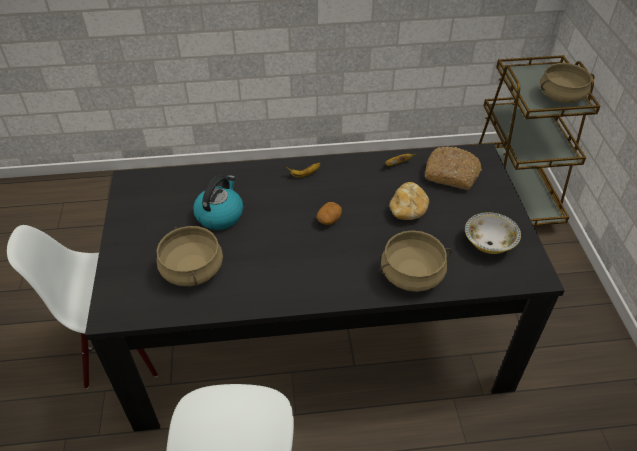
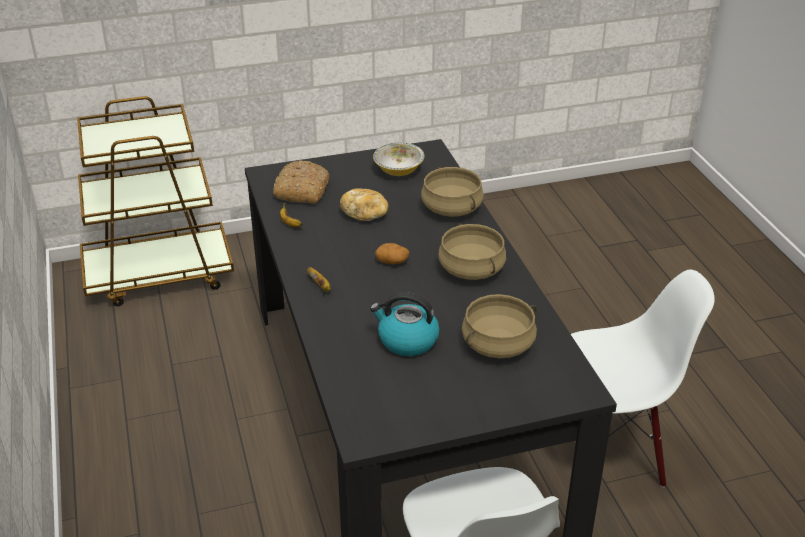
camera: 100 degrees left, 10 degrees down
(561, 96) = (152, 129): beige cooking pot -> beige cooking pot (472, 269)

